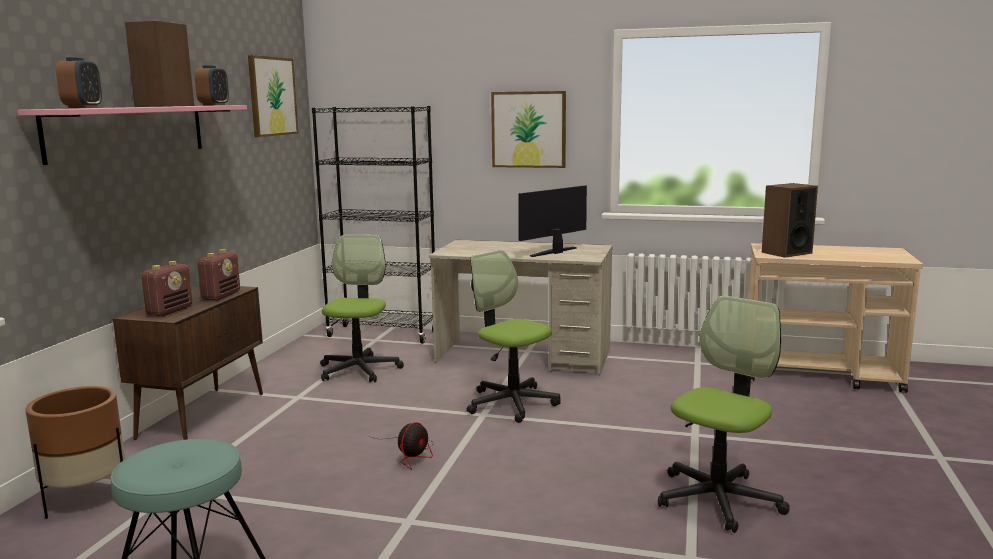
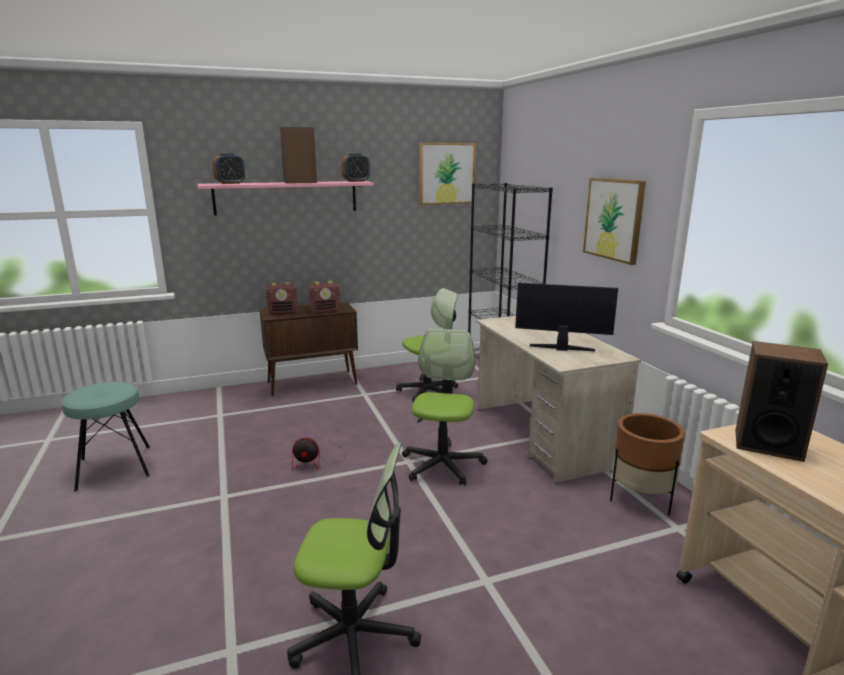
camera: 55 degrees right, 5 degrees up
(86, 499) = (197, 401): brown planter -> brown planter (640, 499)

